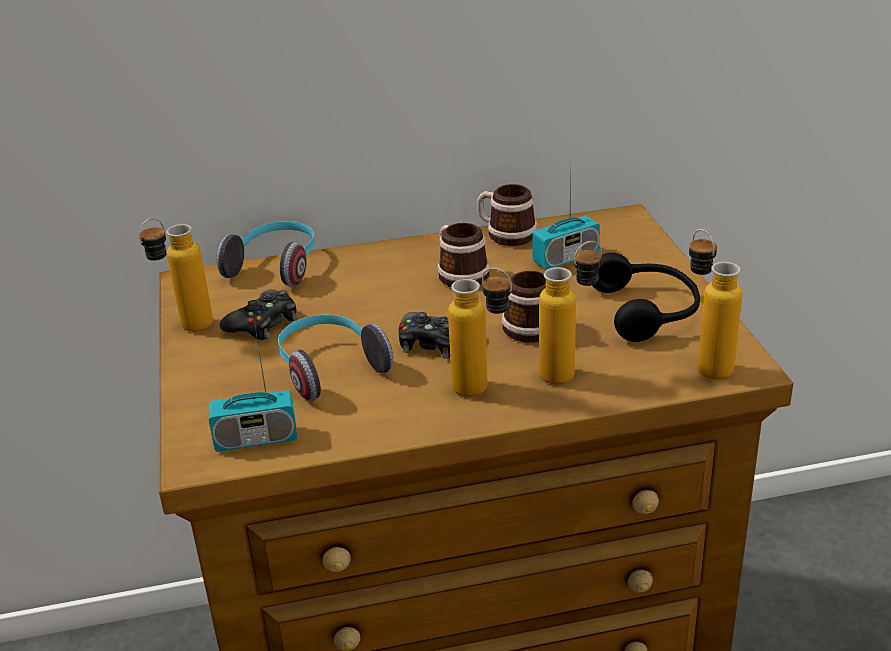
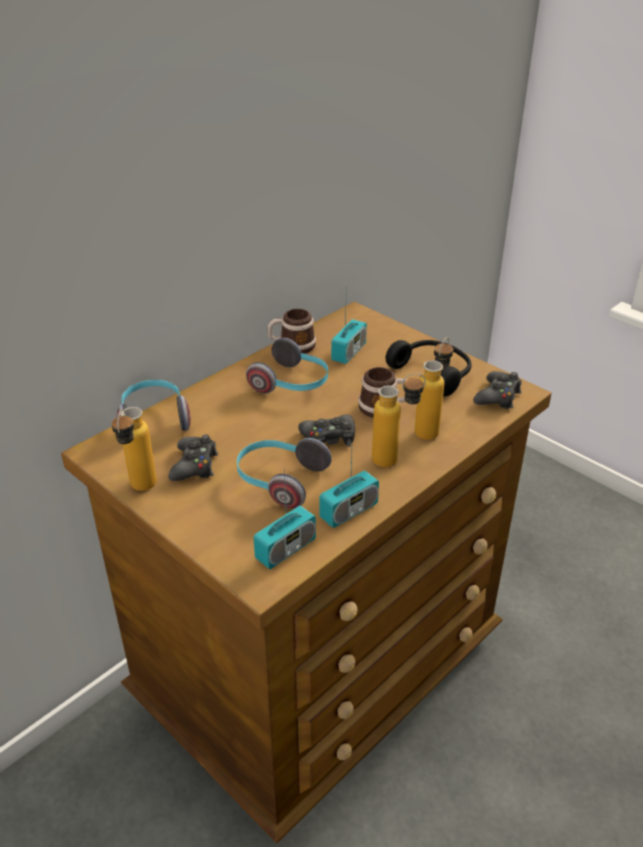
camera: 35 degrees left, 5 degrees up
(366, 426) = (349, 511): none -> radio
(459, 273) = (292, 383): mug -> headphones
(705, 364) = (498, 396): bottle -> black game controller

